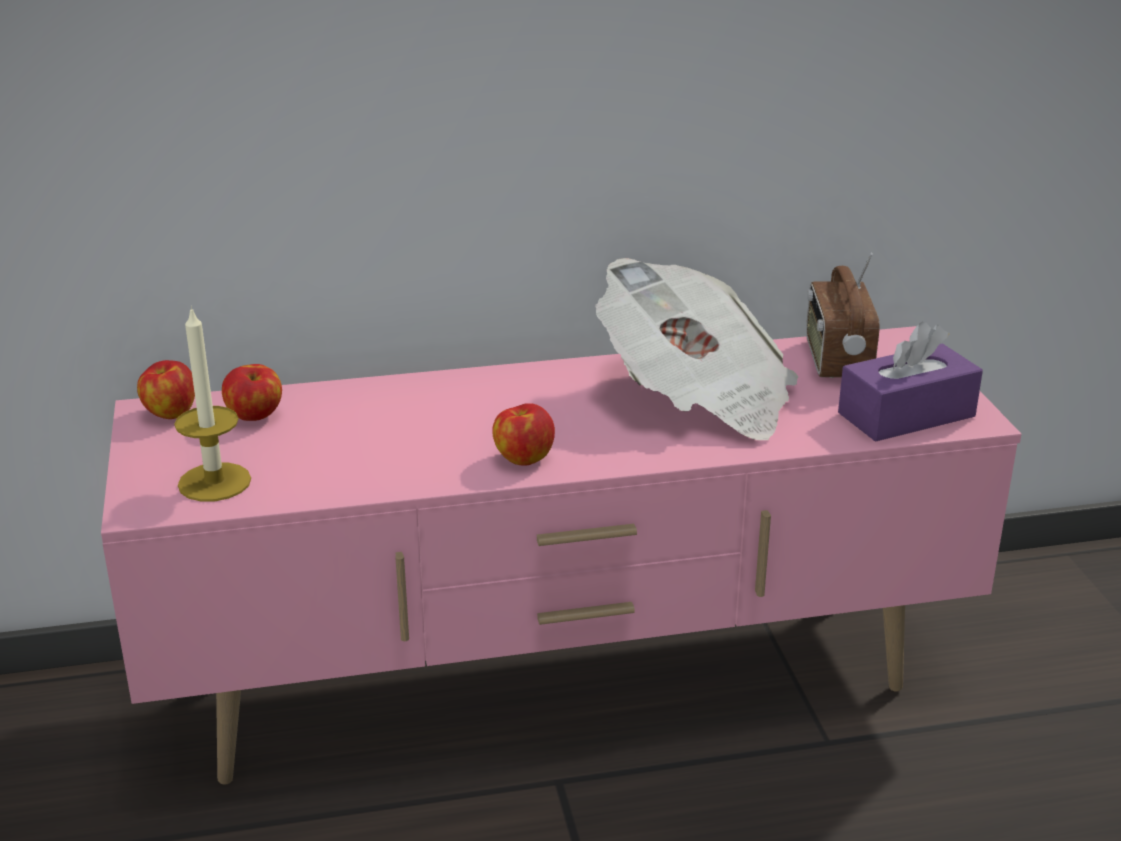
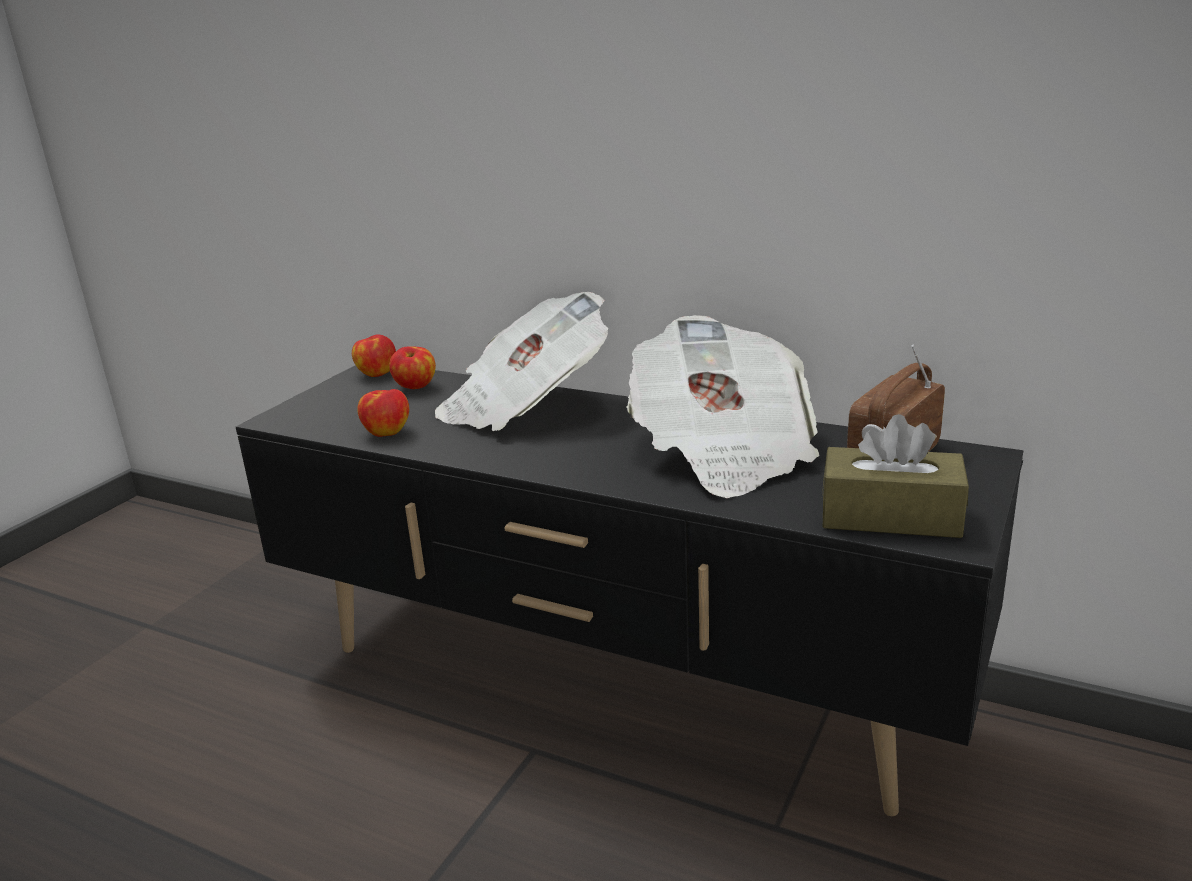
camera: 40 degrees right, 5 degrees down
(214, 482) = (331, 417): candle -> none
(427, 404) = (524, 406): none -> newspaper
(523, 458) = (526, 456): apple -> apple (387, 432)
(562, 688) = (614, 685): pink tv stand -> black tv stand
(906, 415) = (890, 516): purple tissue box -> brown tissue box

